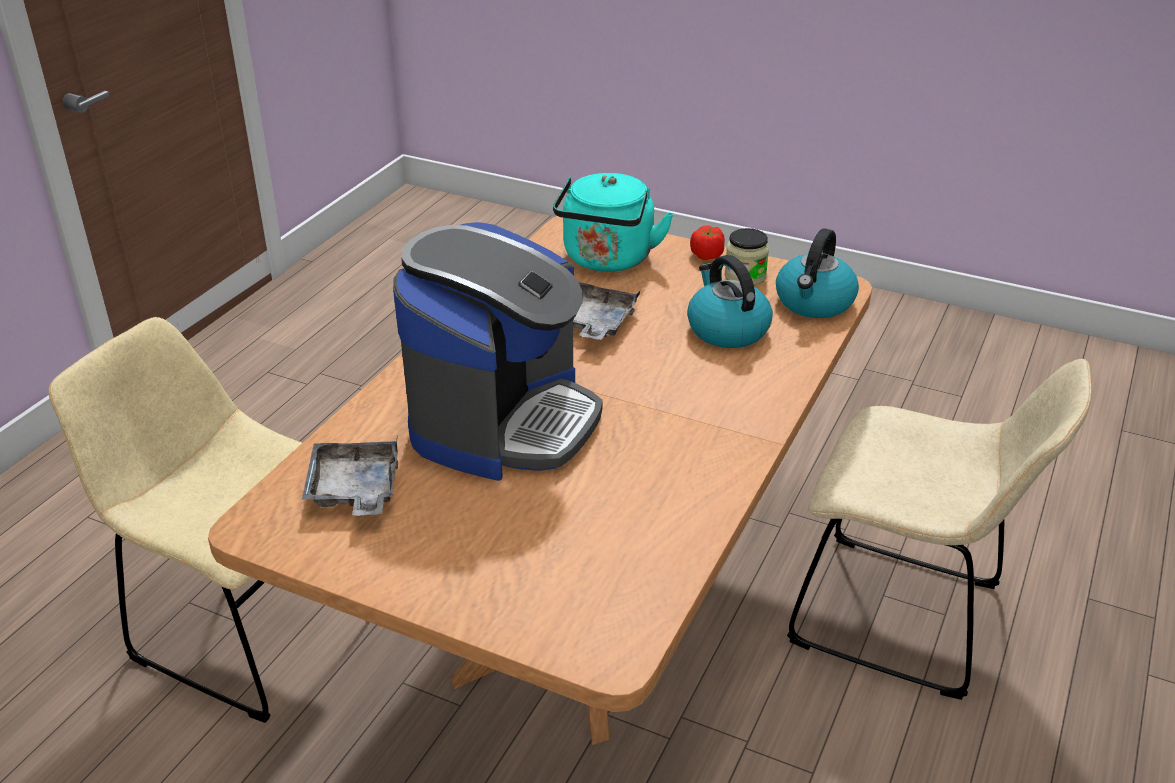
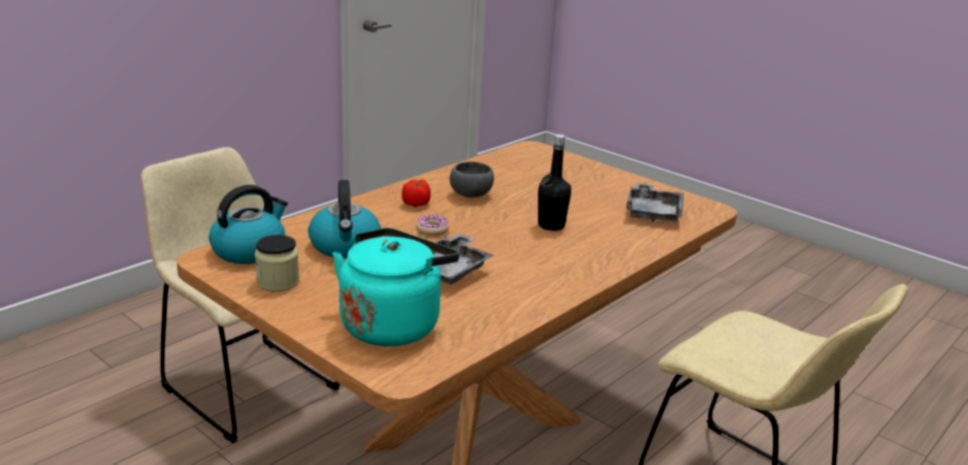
camera: 165 degrees left, 10 degrees down
(503, 421) = (551, 225): coffee machine -> black bottle
(642, 459) = (472, 195): none -> grey bowl
(651, 376) = (432, 230): none -> donut
(706, 255) = (289, 308): tomato -> tomato (416, 203)

